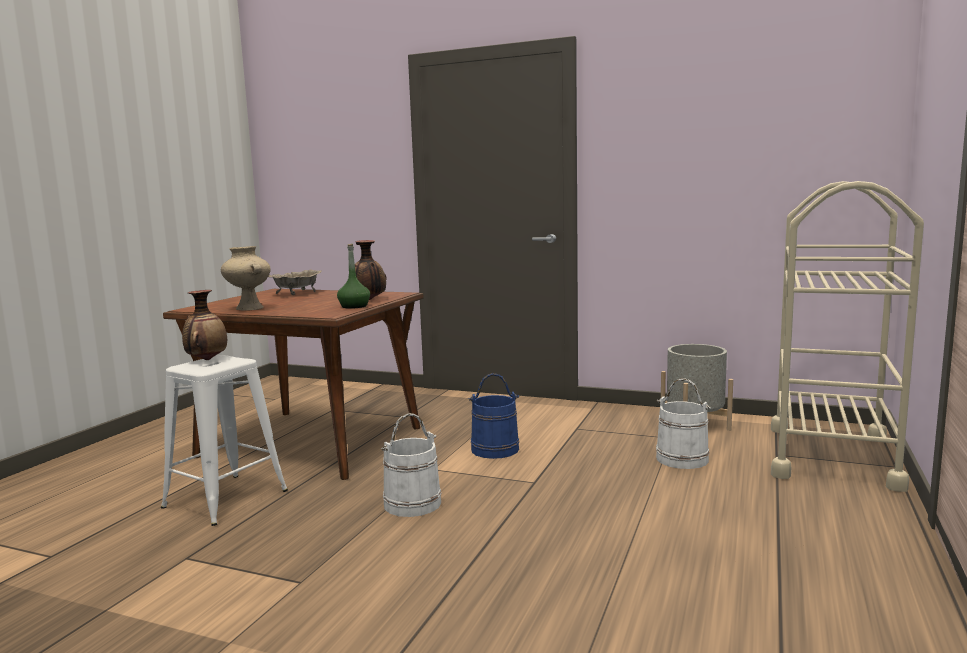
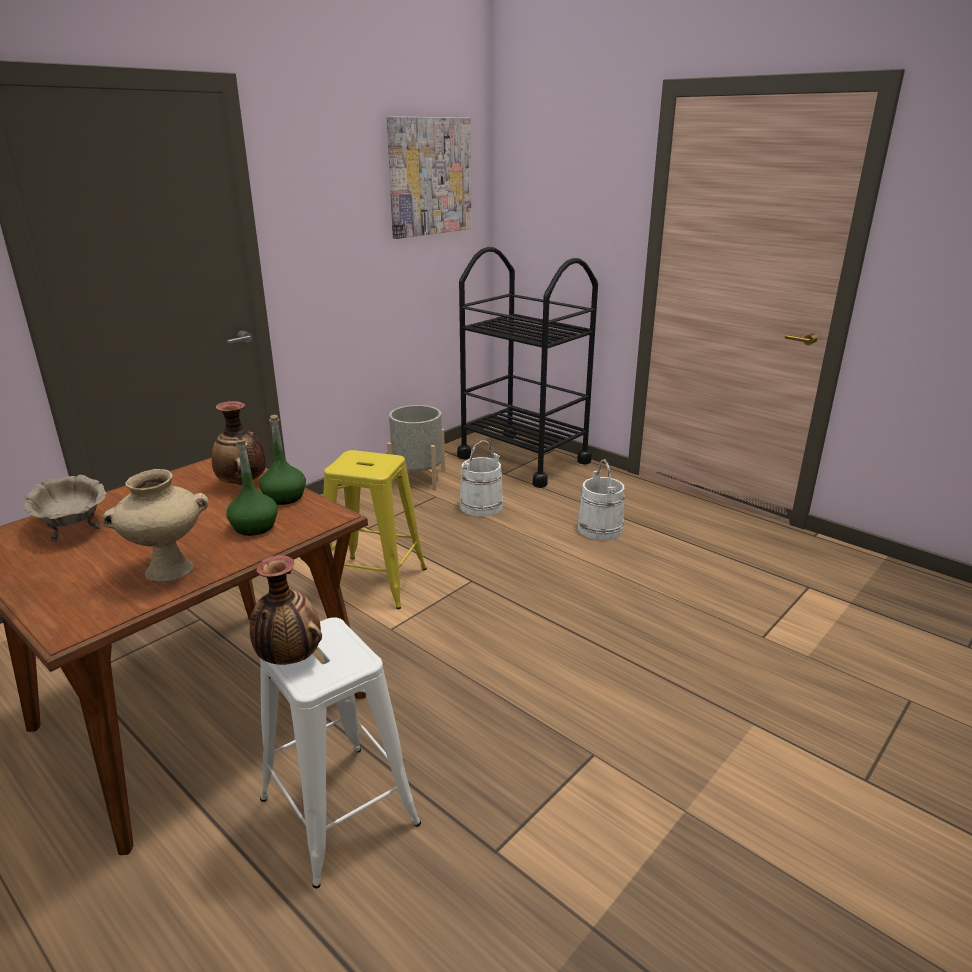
camera: 70 degrees left, 15 degrees up
(308, 309) = (254, 527): none -> green bottle
(412, 503) = (466, 657): white bucket -> white bucket (599, 529)
(495, 449) = (374, 582): blue bucket -> yellow stool
(795, 107) = (429, 176): none -> picture
(832, 456) = (523, 459): beige cart -> black cart

